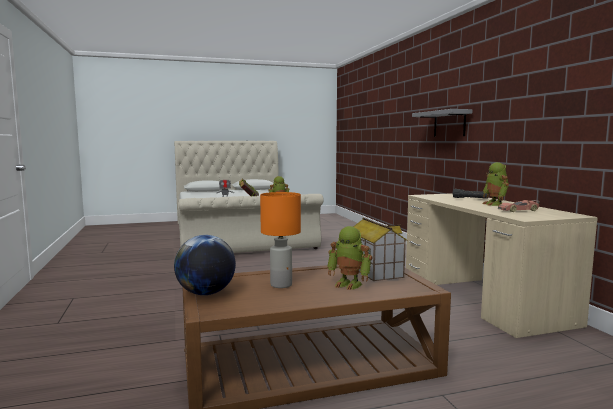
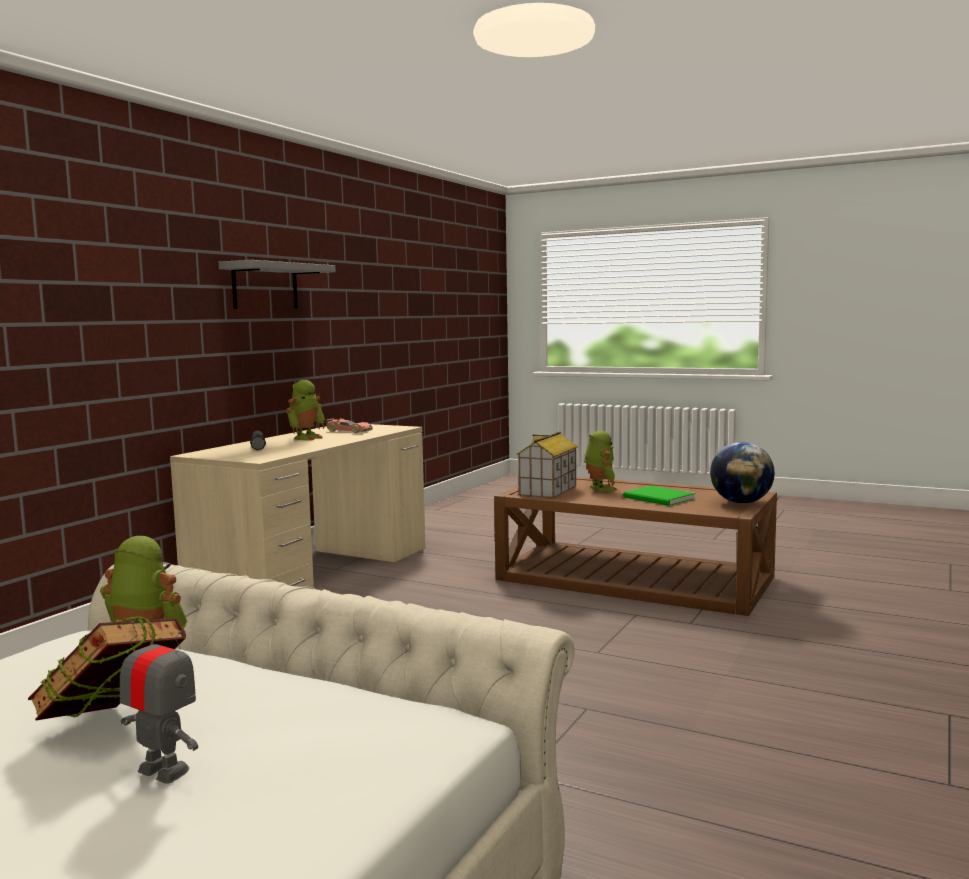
camera: 135 degrees left, 0 degrees up
(280, 285) = (659, 498): orange table lamp -> green book
(449, 124) = (99, 323): grey shelf -> grey shelf (265, 286)

